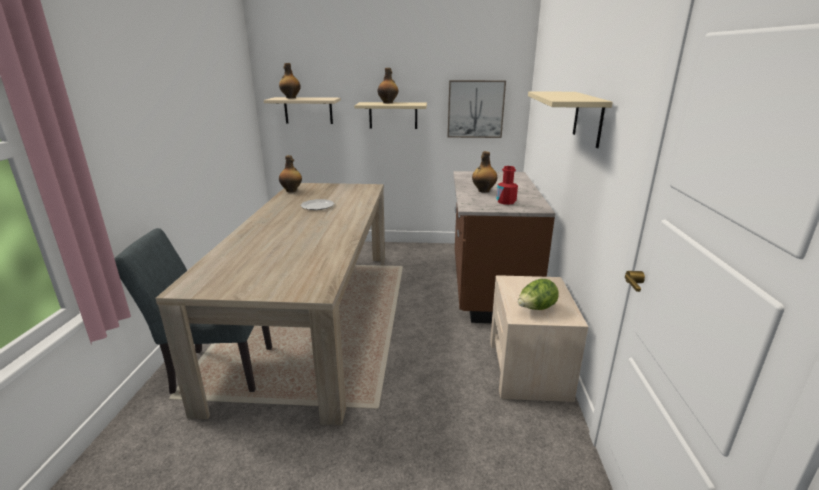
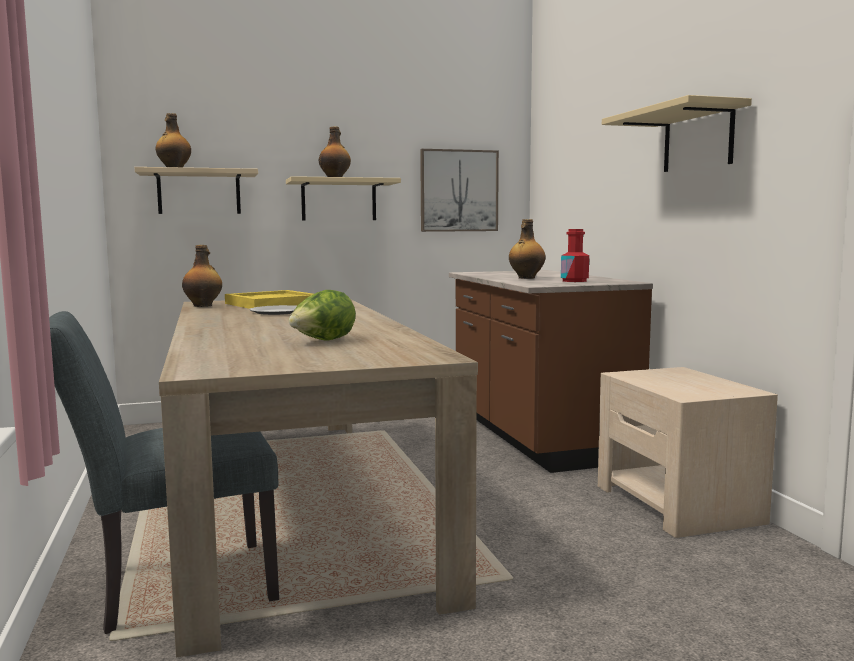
camera: 20 degrees left, 15 degrees down
(329, 192) = (273, 304): none -> yellow tray
(536, 309) = (696, 389): lettuce -> lettuce (322, 341)

